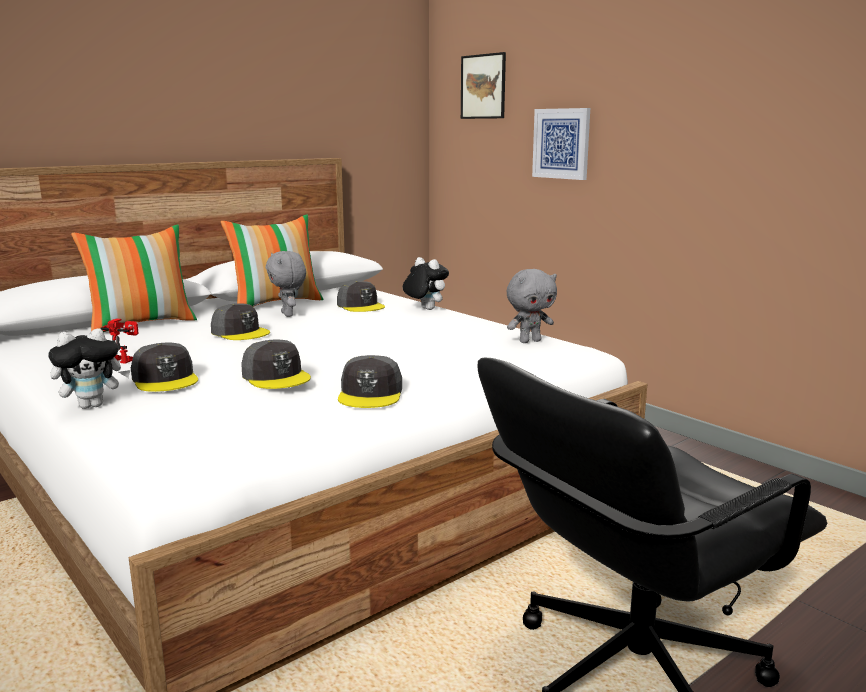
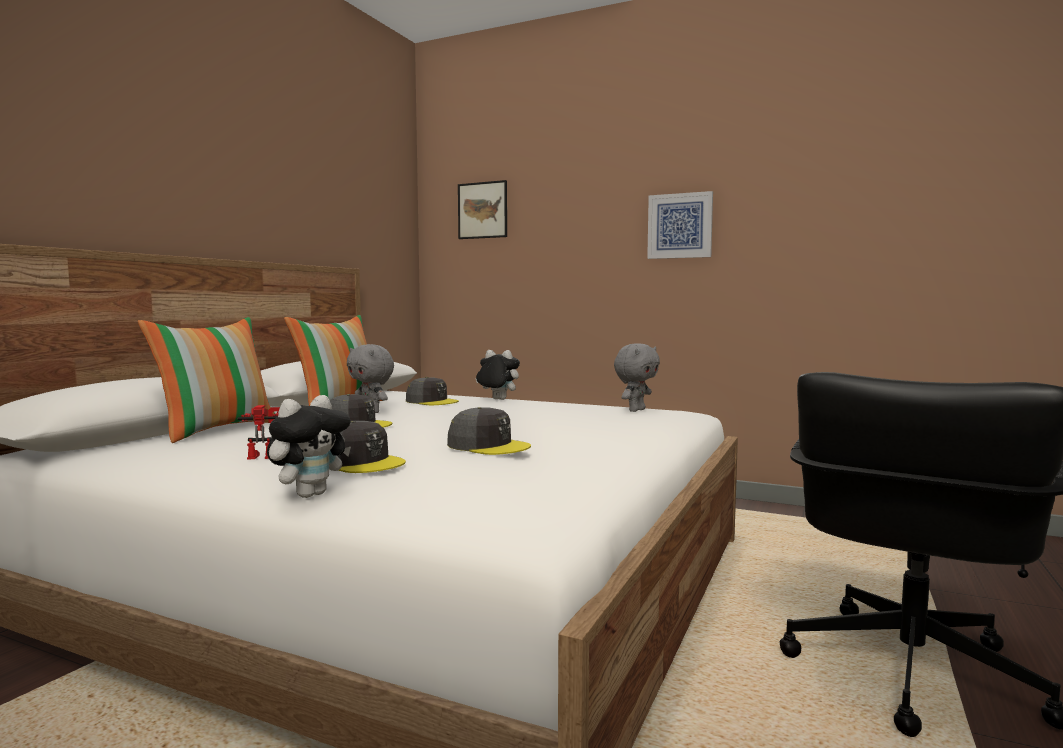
camera: 25 degrees left, 10 degrees down
(371, 394) = (596, 451): grey cap -> none
(561, 143) = (570, 256): picture -> picture (680, 226)

